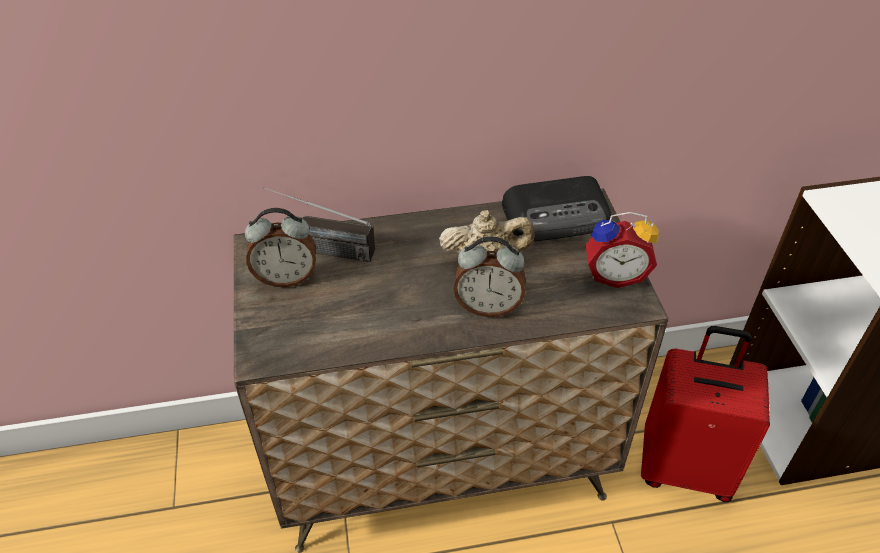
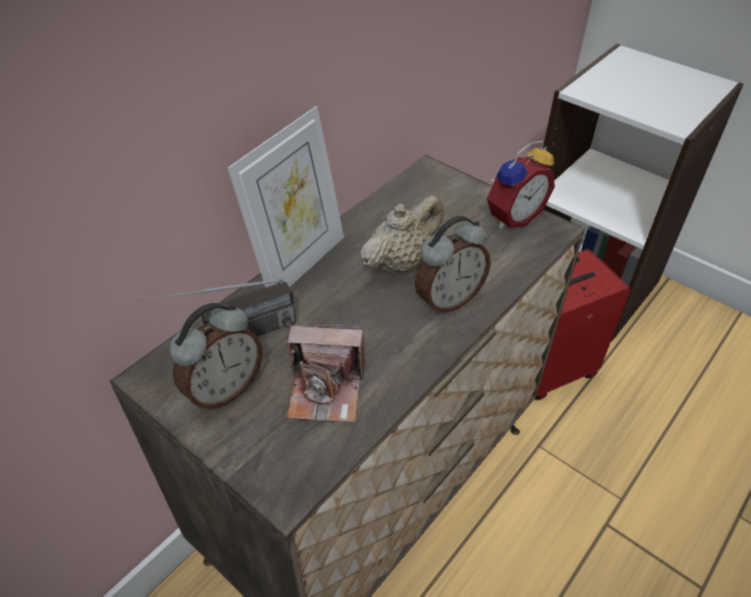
camera: 40 degrees left, 0 degrees up
(343, 315) = (326, 389): none -> camera
(414, 223) = (299, 264): none -> picture frame
(558, 217) = (417, 194): radio -> none

